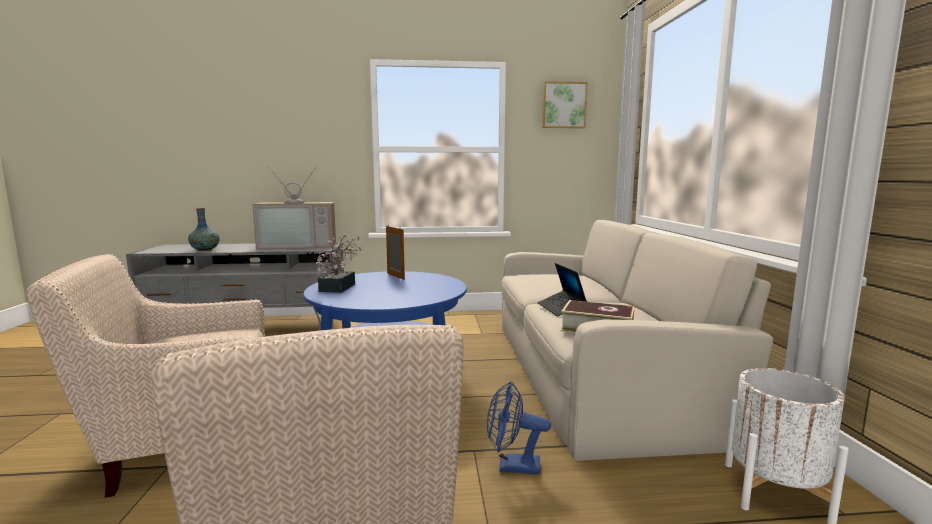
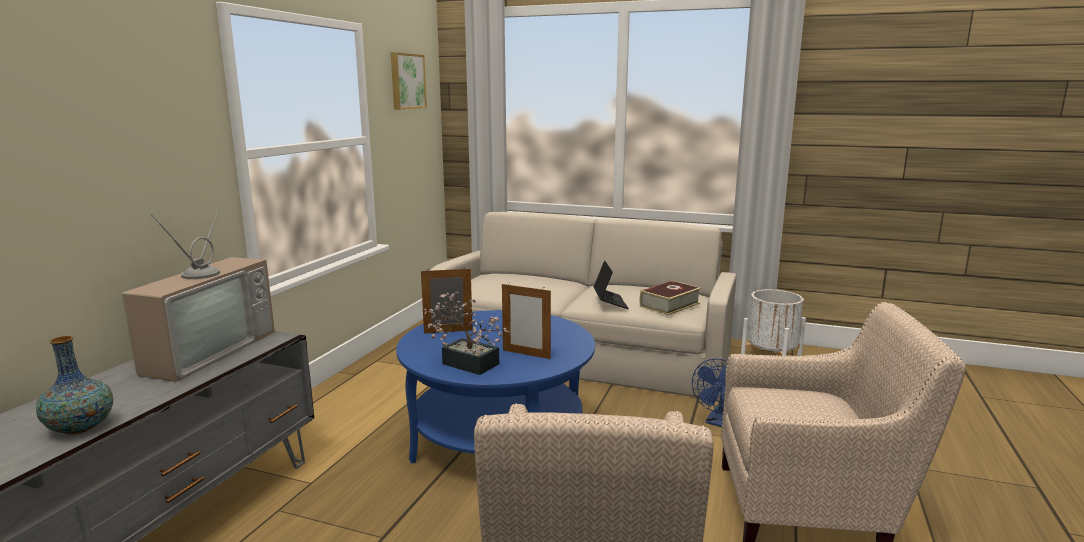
camera: 65 degrees left, 5 degrees up
(365, 295) = (526, 354): none -> picture frame
(561, 308) = (610, 302): laptop -> laptop turned 105 degrees counterclockwise

